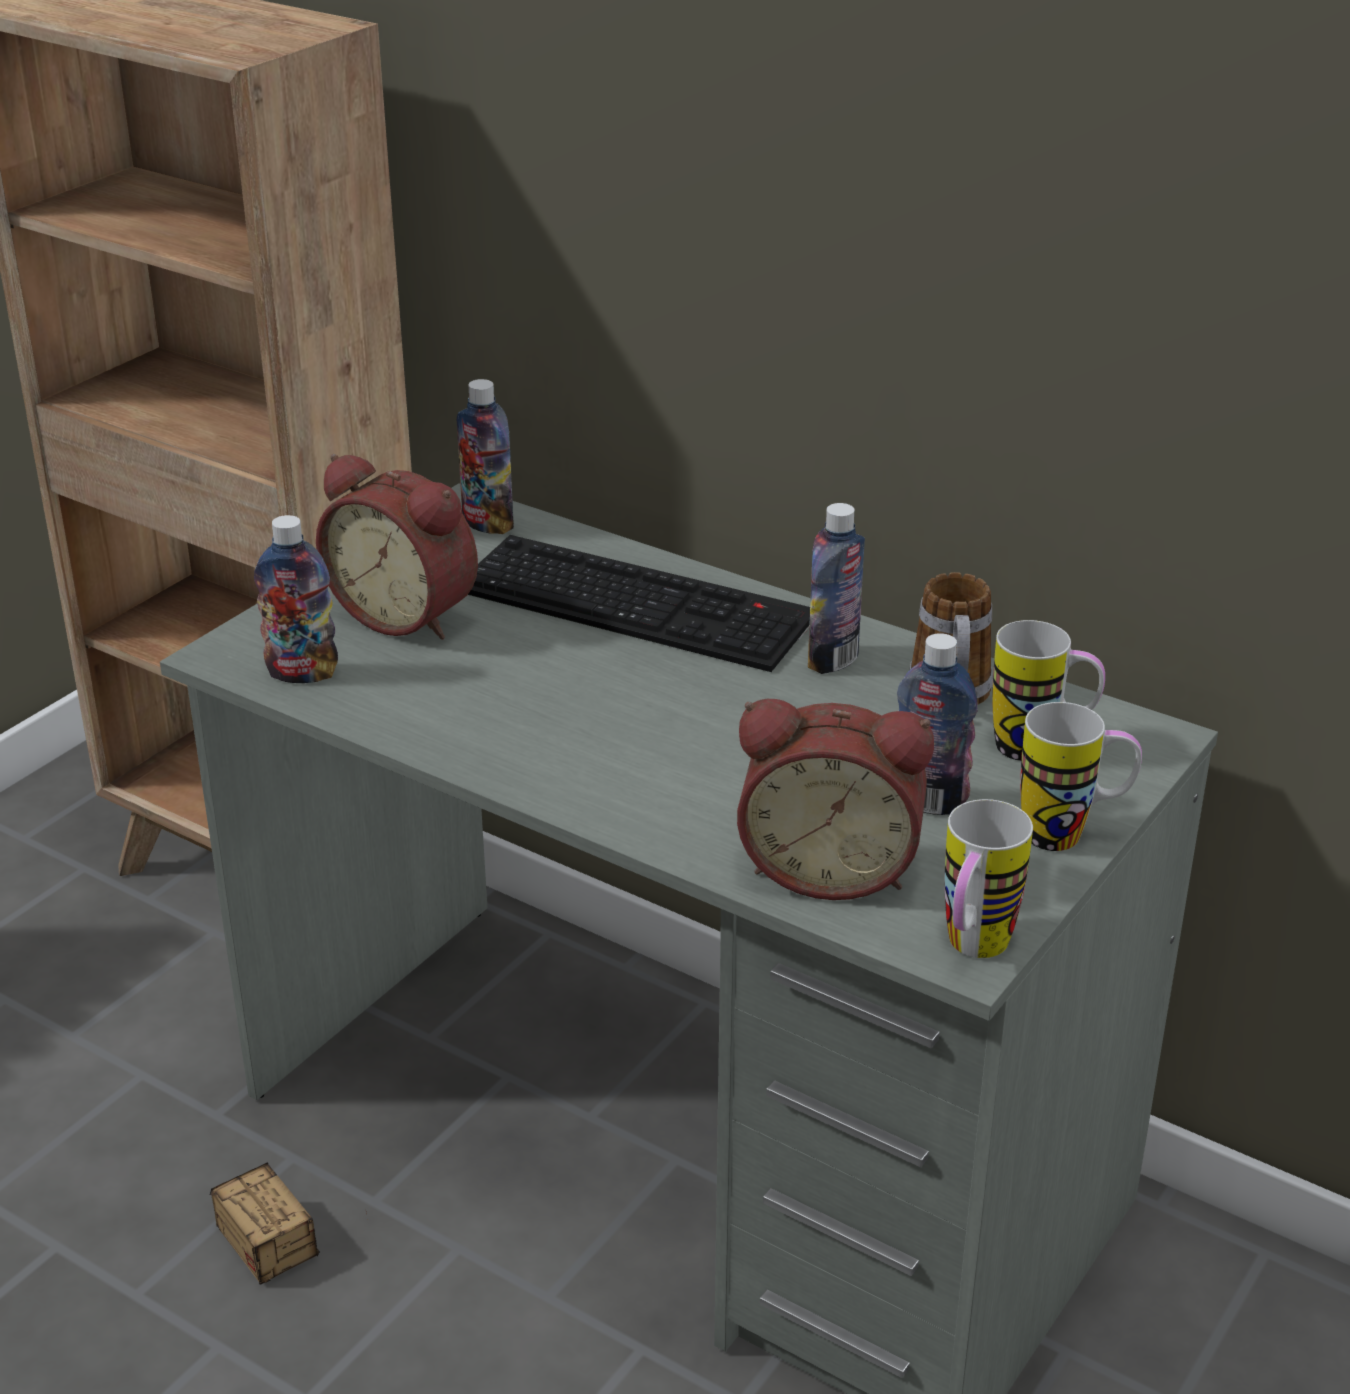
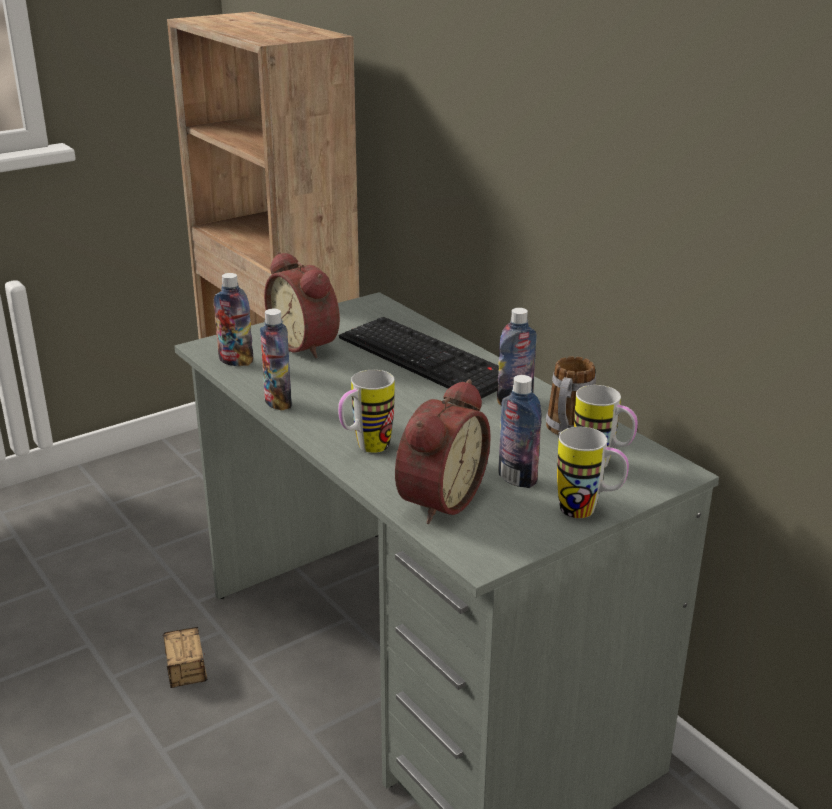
camera: 20 degrees right, 5 degrees down
(488, 524) = (379, 311): bottle -> bottle (278, 402)
(830, 867) = (436, 499): alarm clock -> alarm clock turned 90 degrees counterclockwise
(971, 951) = (485, 558): mug -> mug (365, 449)

